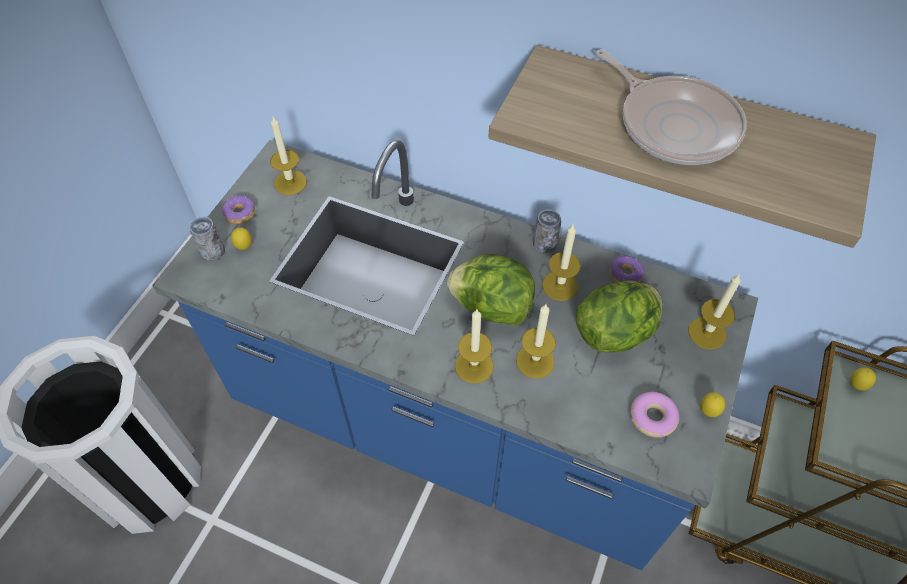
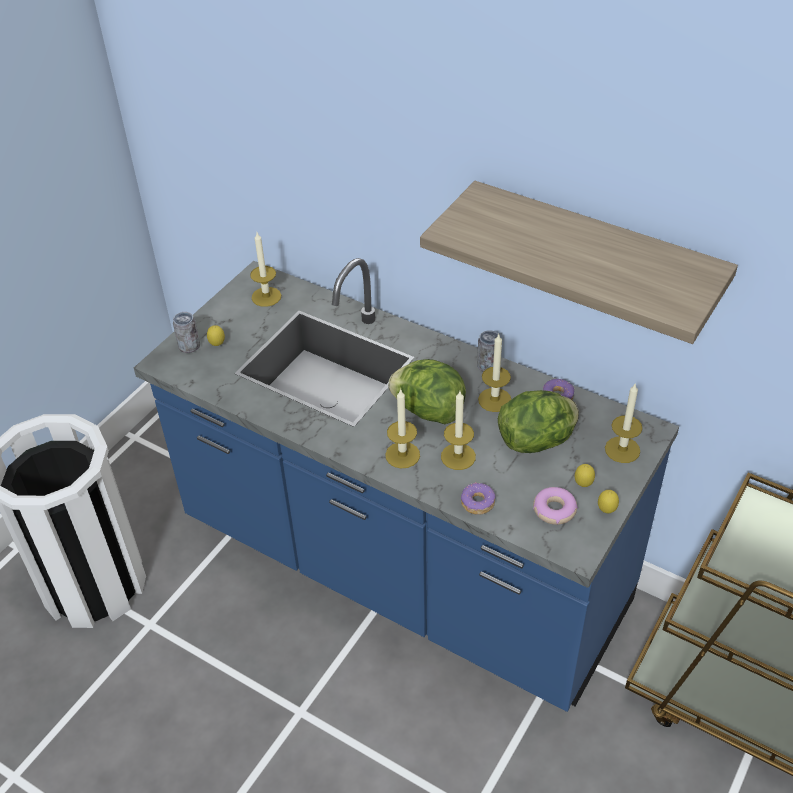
camera: 10 degrees right, 10 degrees down
(239, 214) = (217, 318): donut -> donut (477, 503)
(674, 124) = (570, 245): frying pan -> none
(856, 386) = (765, 515): lemon -> lemon (583, 485)

